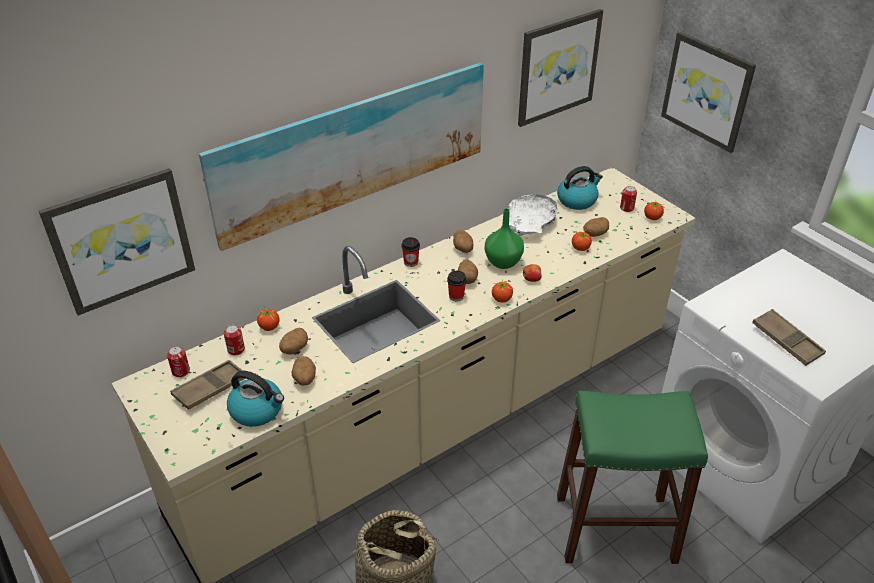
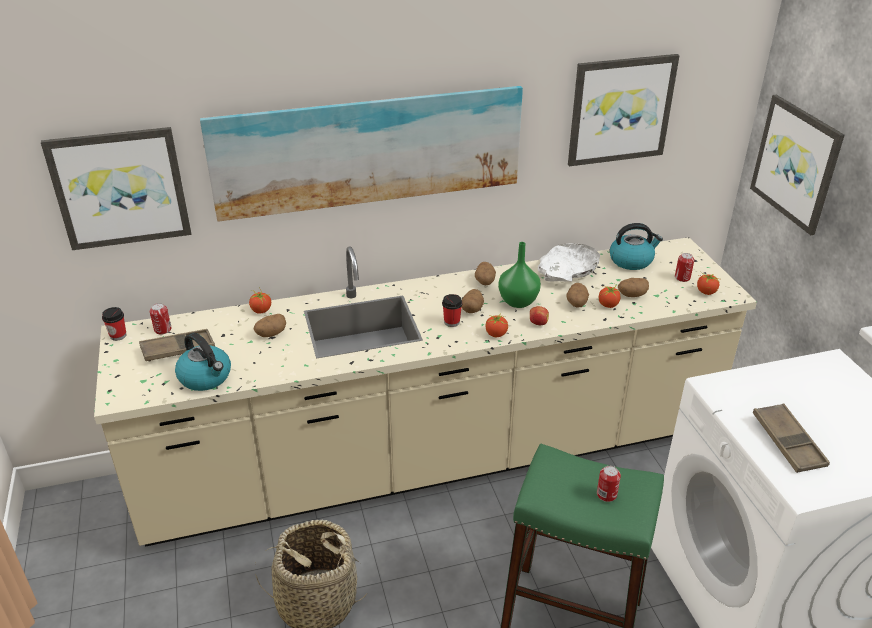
camera: 20 degrees right, 5 degrees down
(236, 349) = (220, 323): can -> can (606, 494)
(304, 379) = (264, 361): potato -> potato (576, 304)
(411, 262) = (426, 283): cup -> cup (118, 335)

